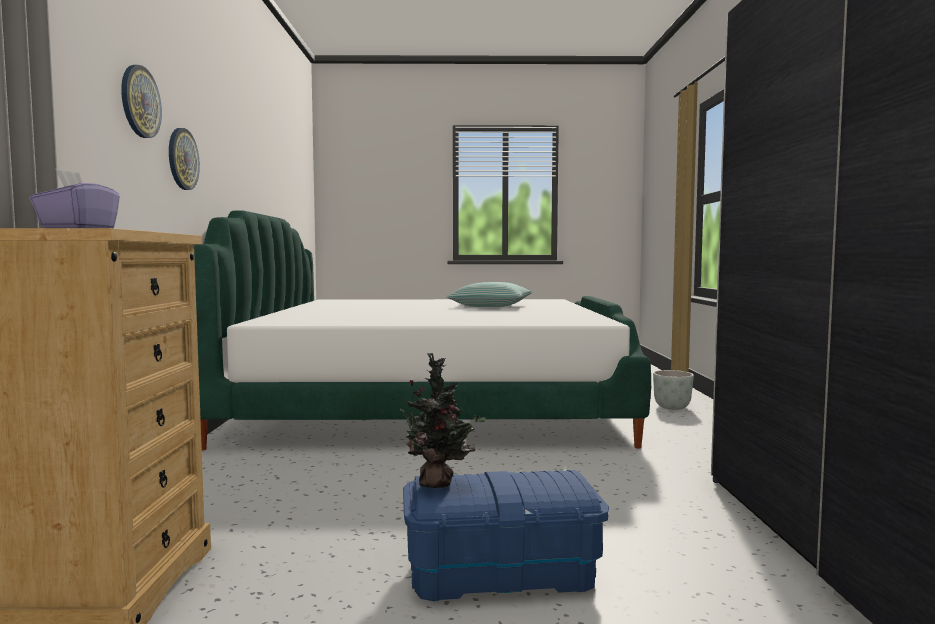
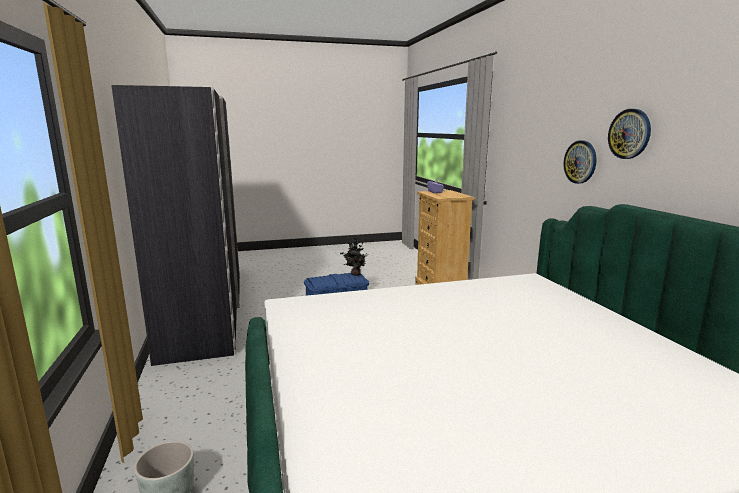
camera: 165 degrees right, 10 degrees up
(139, 102) = (547, 134): wall clock -> wall clock (629, 134)
(490, 306) = (432, 385): pillow -> none

